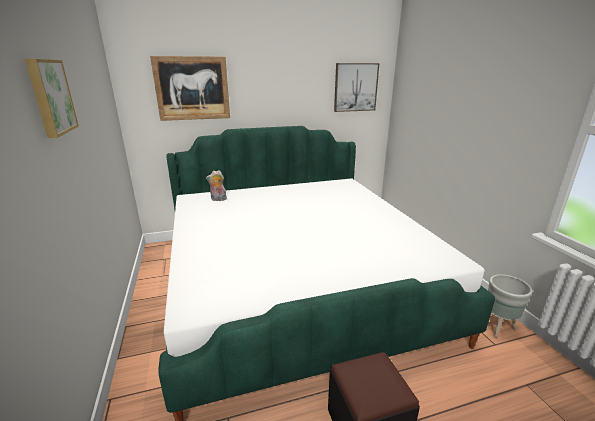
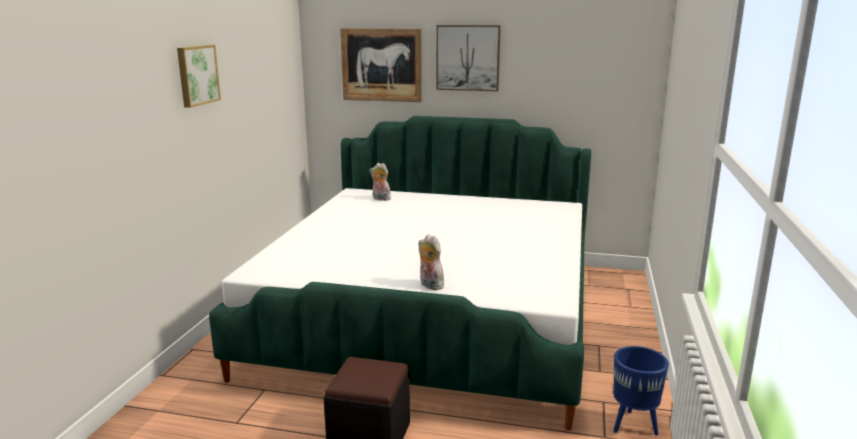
camera: 30 degrees right, 5 degrees down
(355, 87) = (602, 71): picture -> picture (468, 58)
(360, 272) = (429, 285): none -> plush toy
(497, 327) = (634, 426): grey planter -> blue planter

